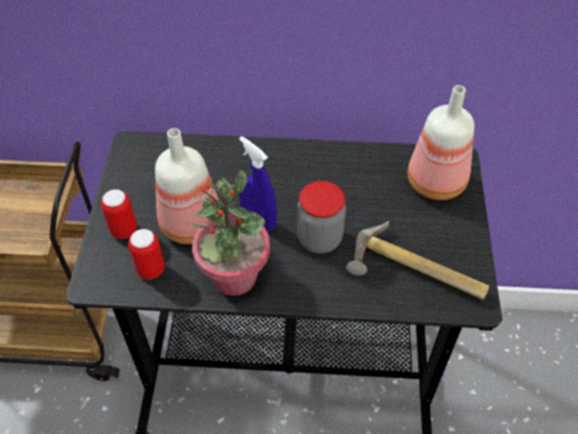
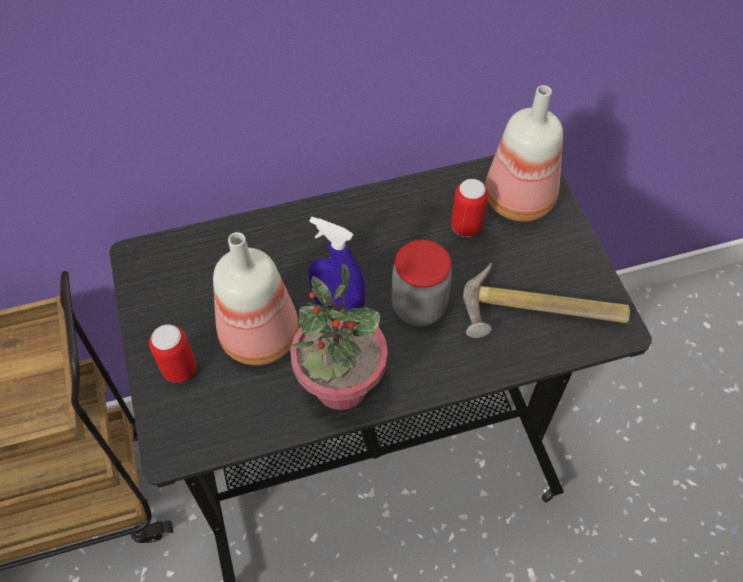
camera: 20 degrees left, 5 degrees up
(151, 269) = (236, 408): can -> can (466, 227)

